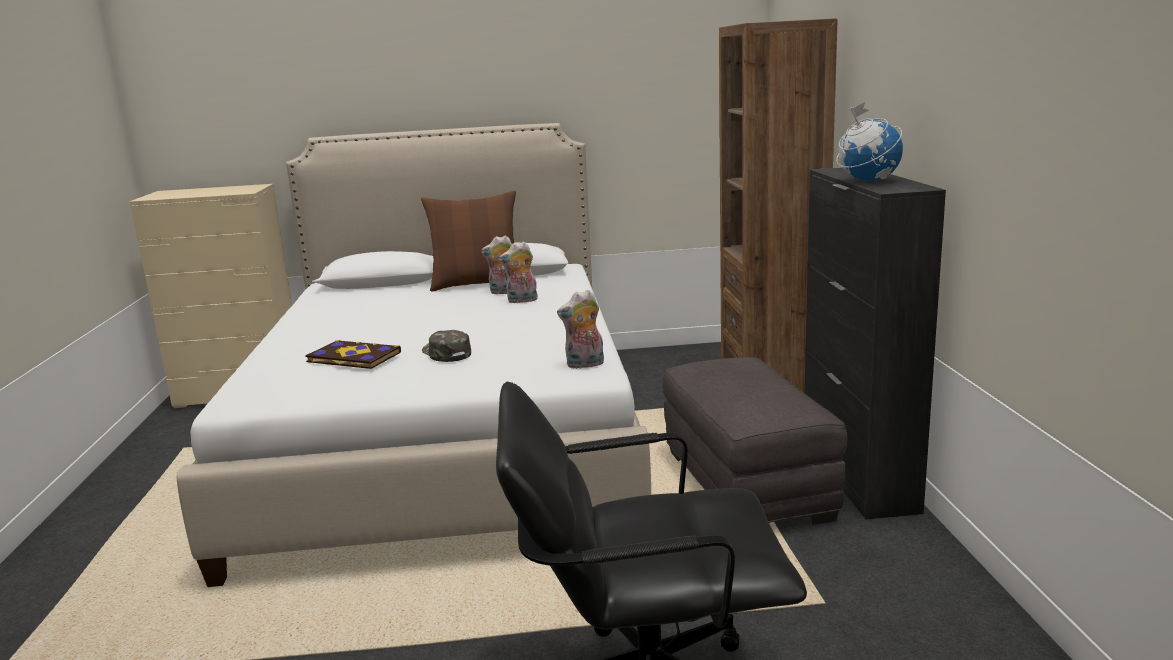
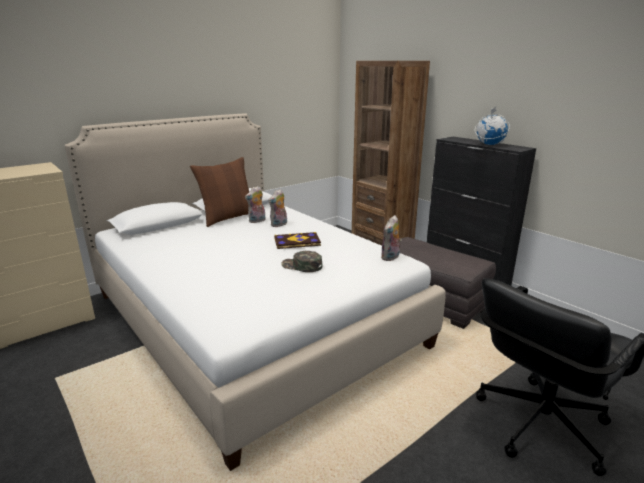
camera: 35 degrees left, 5 degrees up
(353, 358) = (253, 281): book -> book (297, 242)

